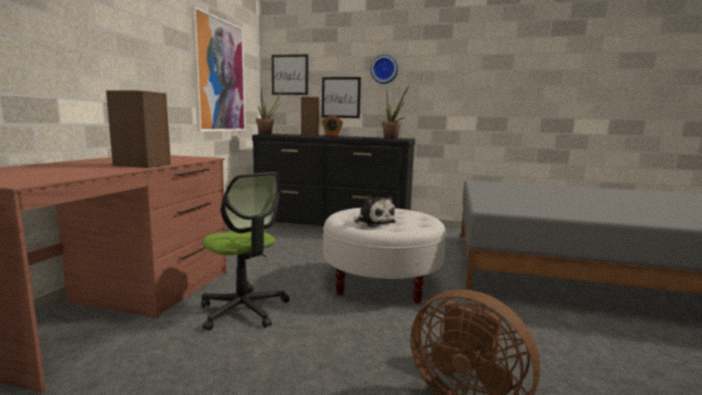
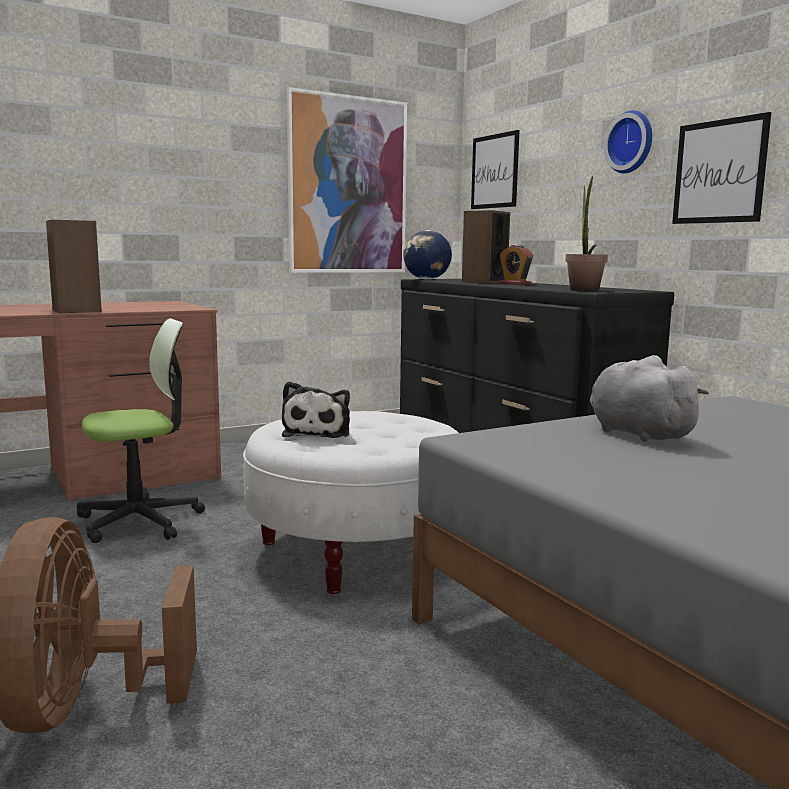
camera: 45 degrees right, 0 degrees up
(244, 310) = (140, 521): office chair -> office chair turned 120 degrees counterclockwise
(267, 134) = (426, 279): potted plant -> globe
(341, 97) = (561, 208): picture -> picture (719, 171)
(507, 197) = (636, 433): none -> grey plush toy

